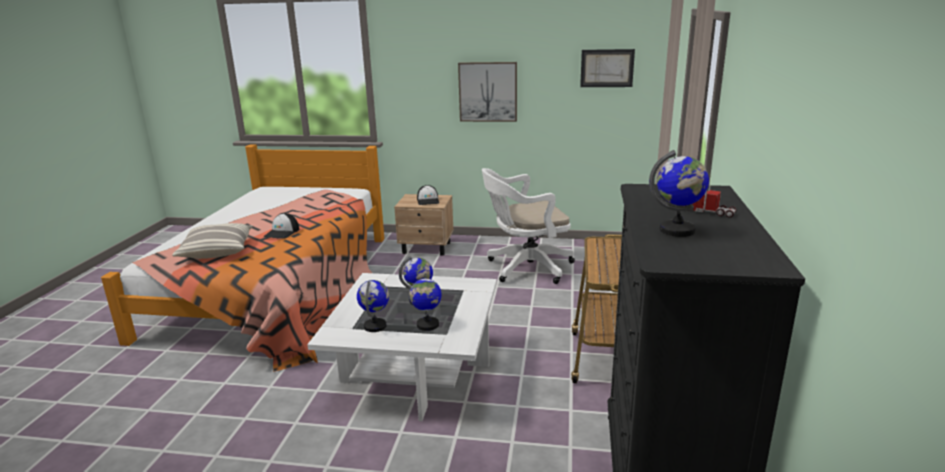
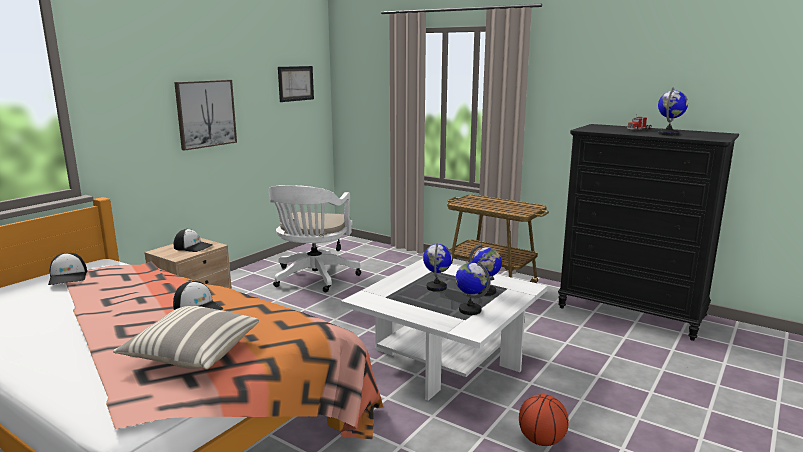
camera: 65 degrees left, 5 degrees down
(298, 457) = (541, 440): none -> basketball
(316, 192) = (68, 277): none -> cap

